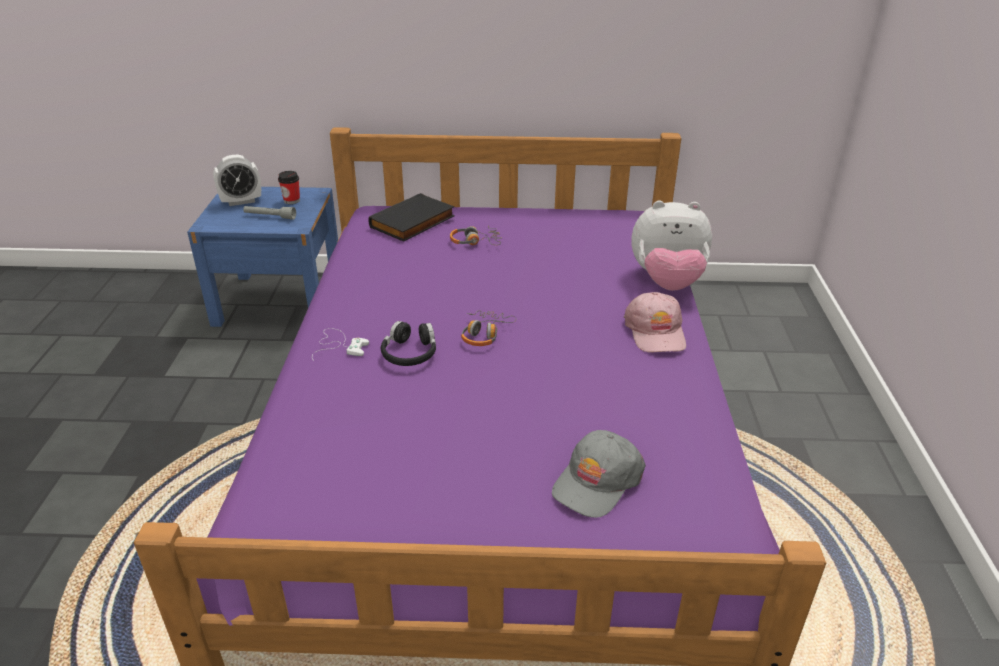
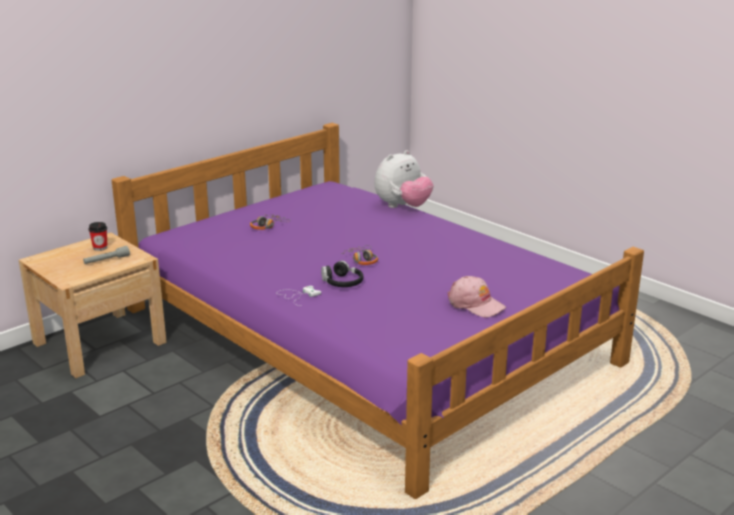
camera: 45 degrees left, 10 degrees down
(241, 201) = (61, 261): alarm clock -> none
(279, 300) = (99, 343): blue nightstand -> beige nightstand
(413, 222) = (207, 231): black book -> none
(597, 481) = (514, 284): grey cap -> none
(655, 331) = (437, 227): pink cap -> pink cap (475, 304)

